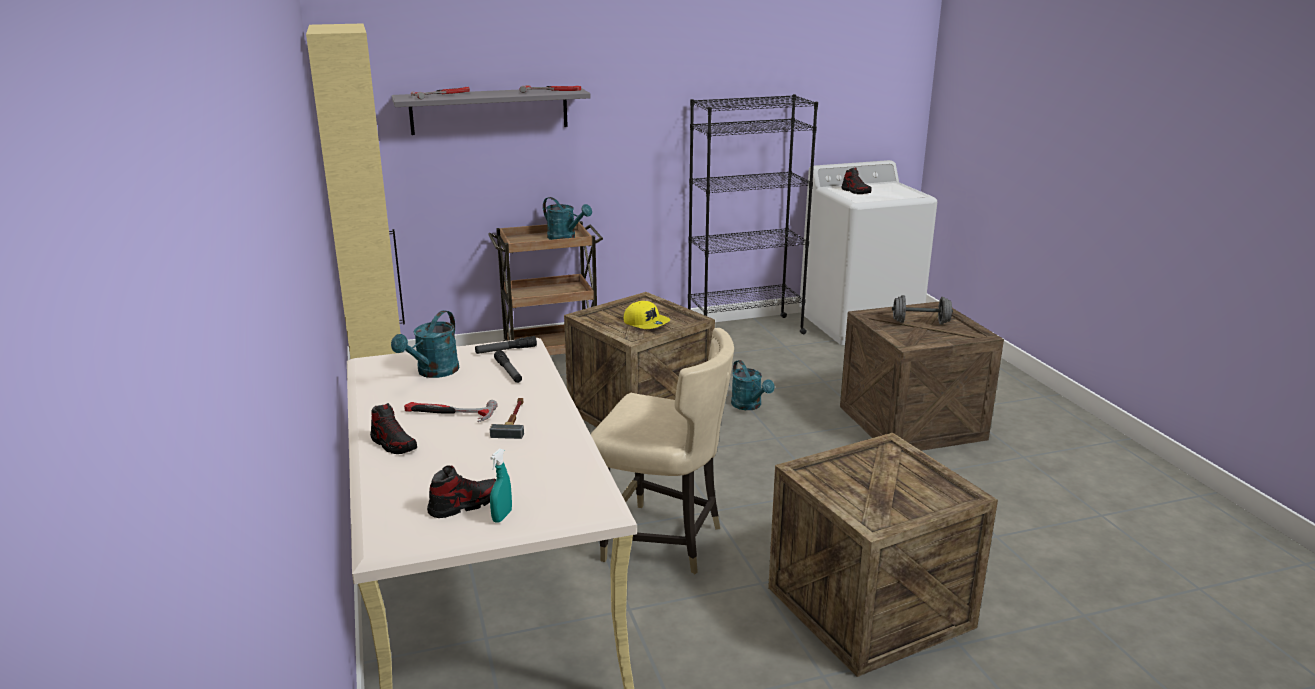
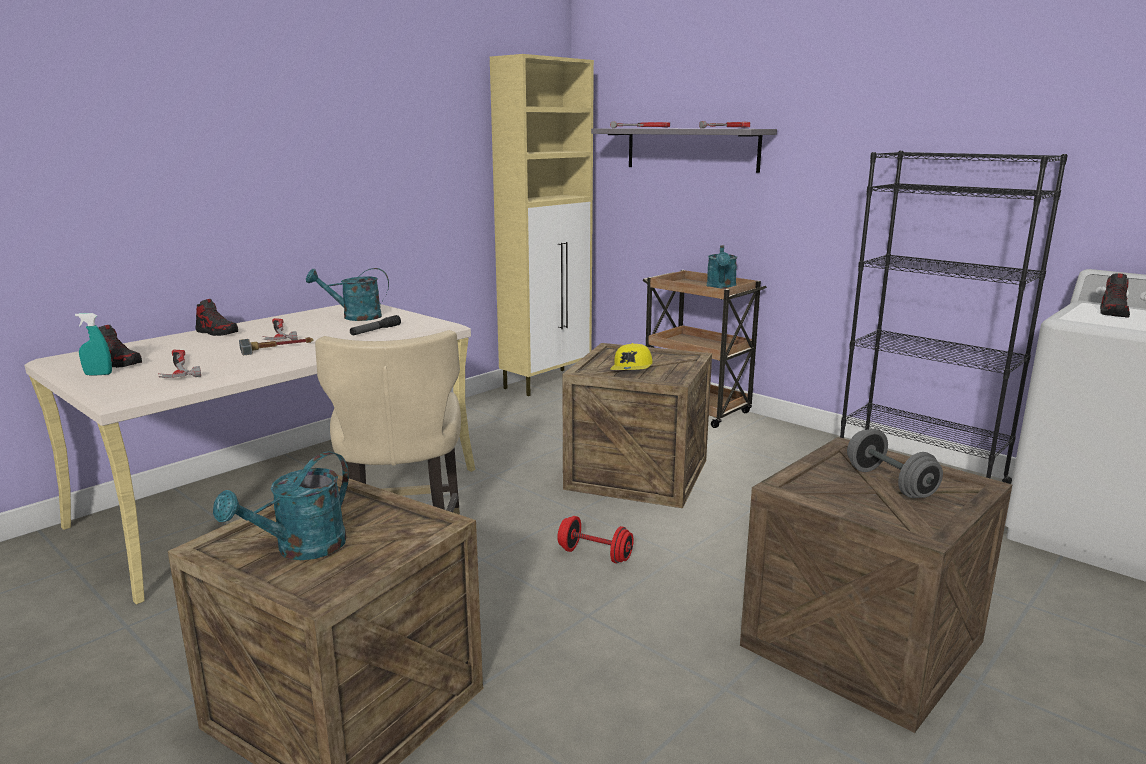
camera: 60 degrees right, 5 degrees down
(393, 444) = (217, 332): shoe -> shoe turned 75 degrees counterclockwise
(506, 350) = (420, 322): flashlight -> none
(531, 473) = (178, 368): none -> hammer
(748, 466) = (595, 555): none -> red dumbbell
(749, 406) = (734, 522): turquoise watering can -> turquoise watering can (301, 549)

